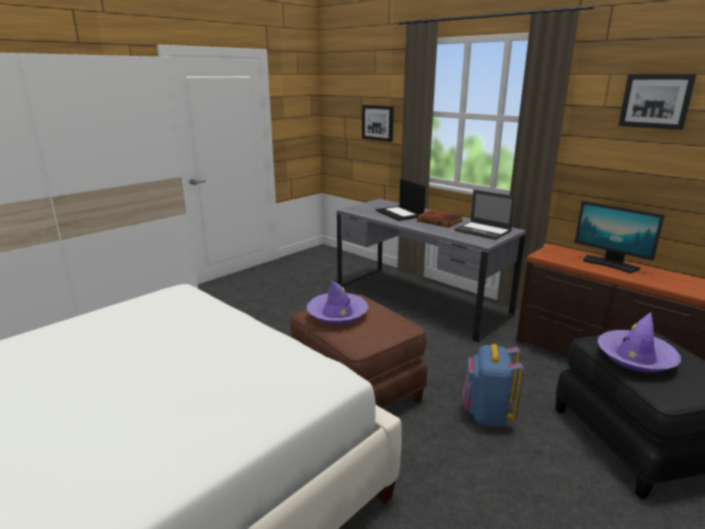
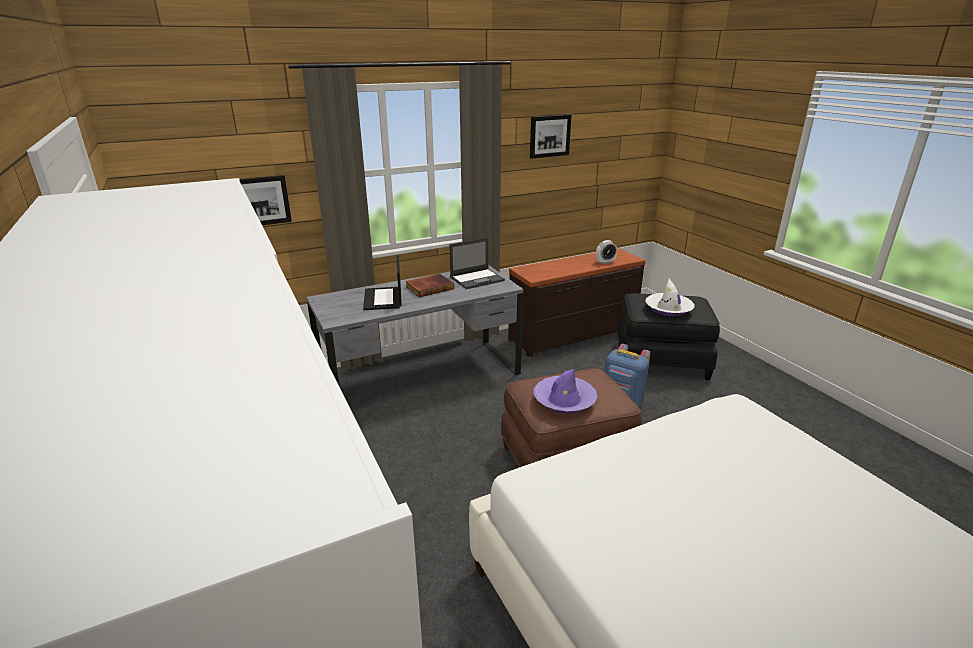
camera: 70 degrees left, 5 degrees up
(400, 213) = (383, 299): laptop -> laptop turned 90 degrees clockwise
(610, 264) = (565, 264): monitor -> none
(635, 357) = (668, 309): purple hat -> white hat
(663, 283) = (605, 262): none -> alarm clock

